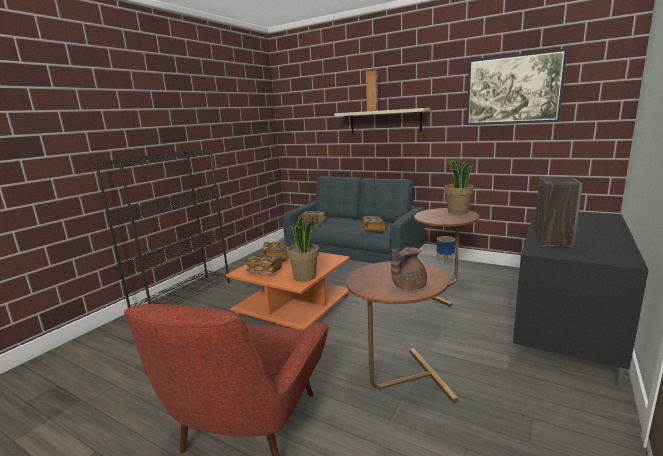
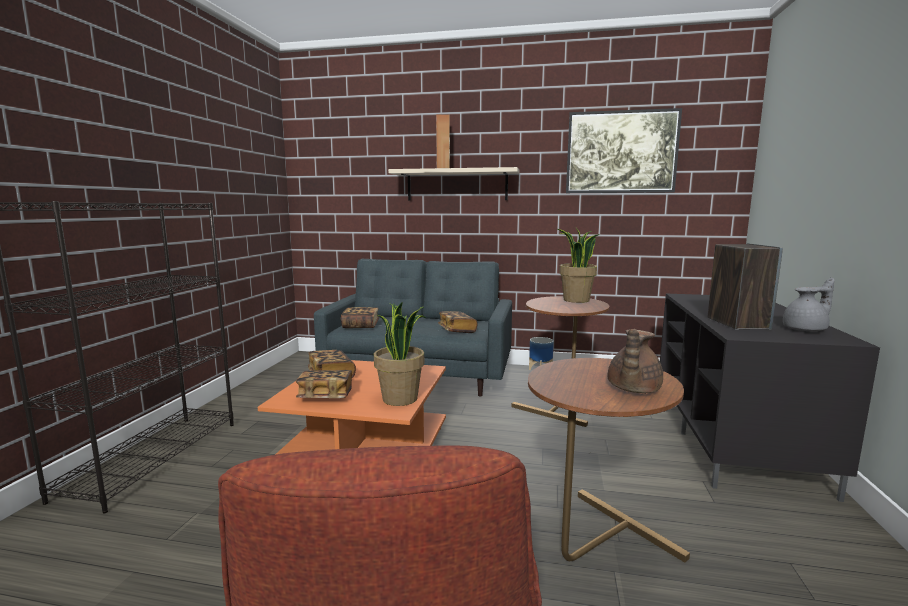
camera: 20 degrees left, 5 degrees down
(606, 249) = (806, 329): none -> grey teapot

